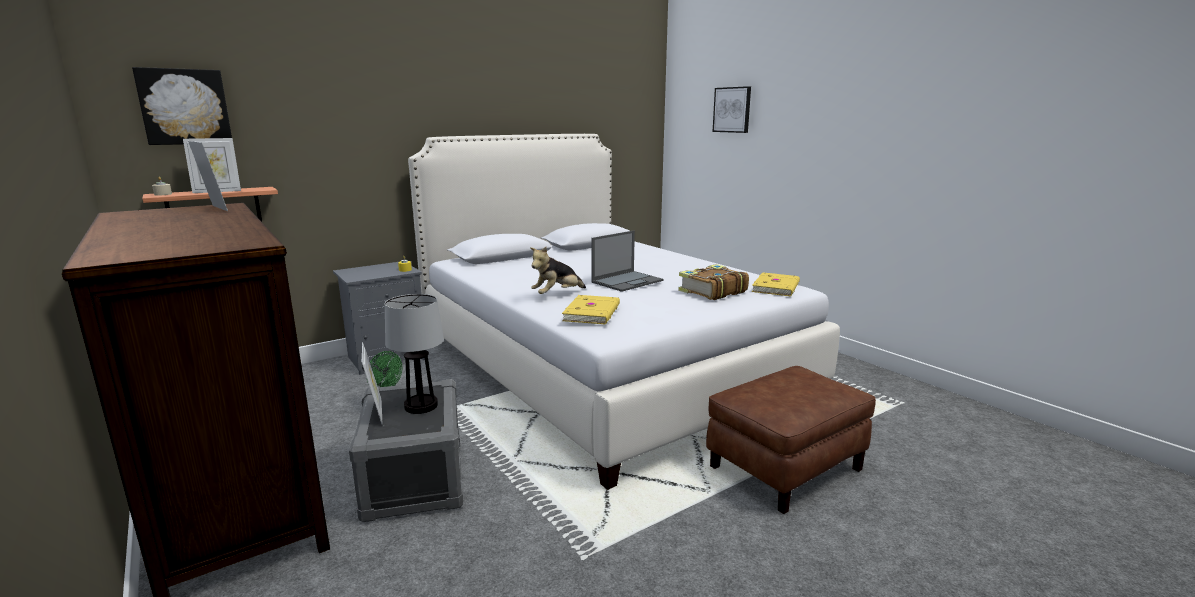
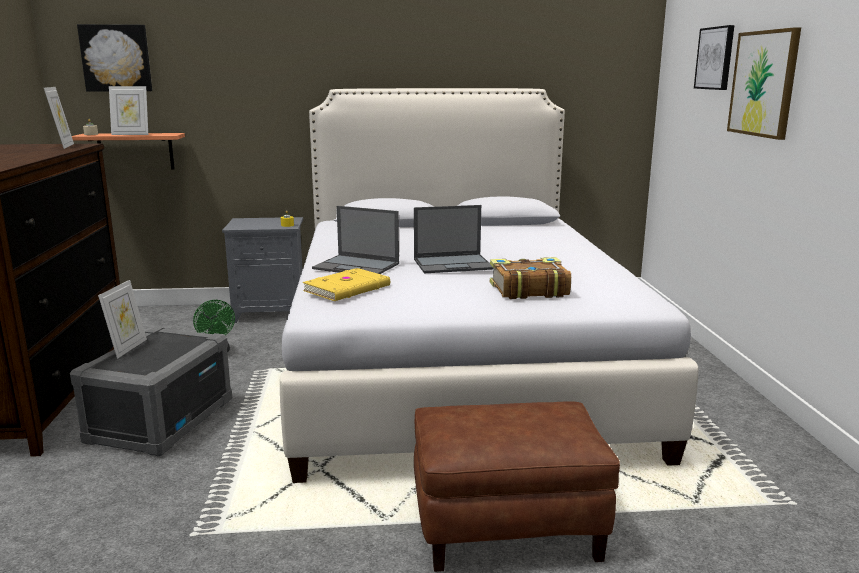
camera: 30 degrees right, 0 degrees up
(420, 406) = (166, 351): table lamp -> none
(557, 294) = (357, 266): plush toy -> laptop
(777, 287) = (623, 298): yellow book -> none
(788, 128) = (763, 83): none -> picture

